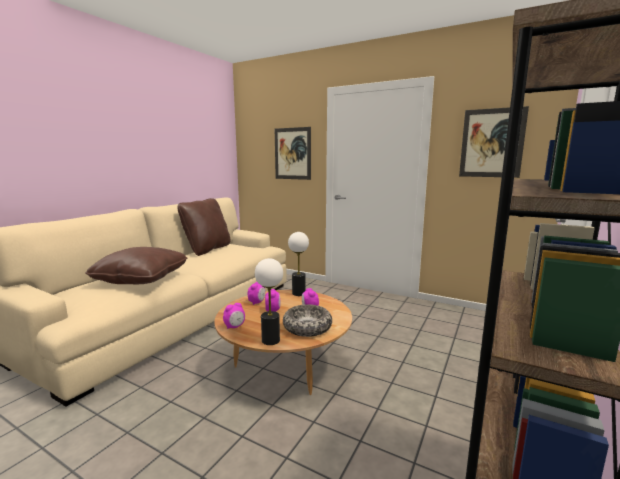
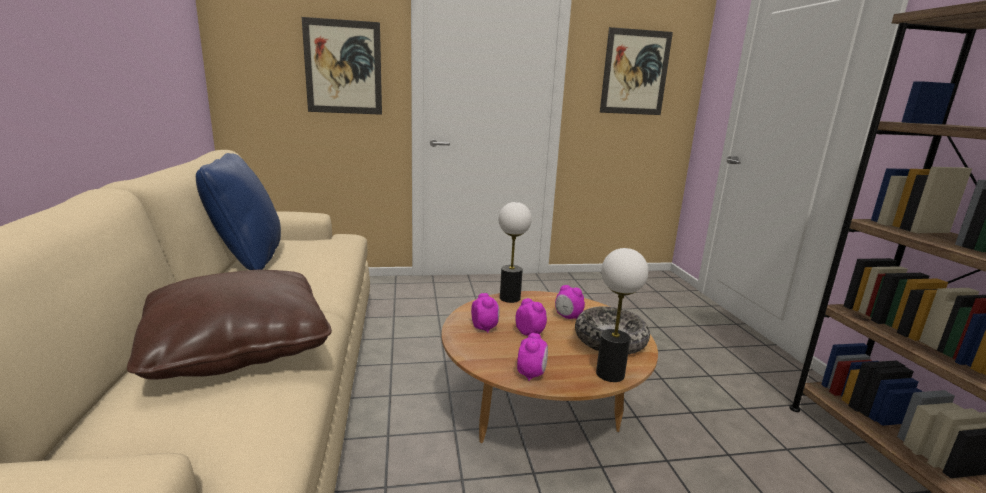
camera: 40 degrees left, 5 degrees up
(207, 249) = (248, 258): brown pillow -> blue pillow

